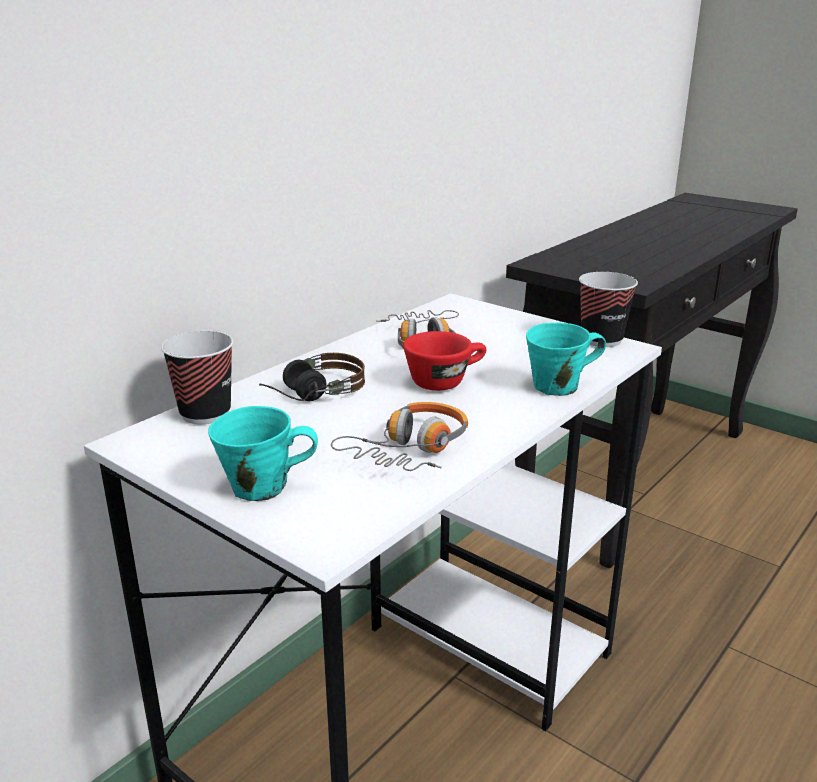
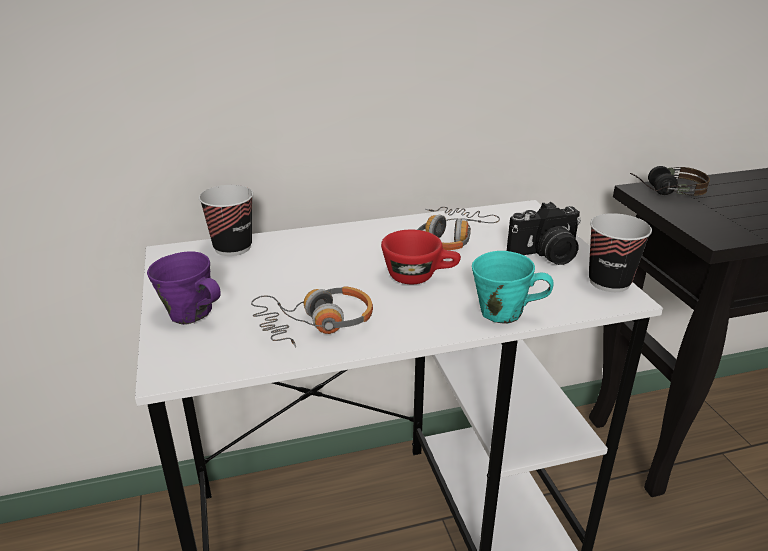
camera: 35 degrees right, 5 degrees up
(263, 487) = (191, 314): turquoise mug -> purple mug
(309, 395) = (311, 256): headphones -> headphones (663, 191)
(525, 333) = (546, 255): none -> camera

